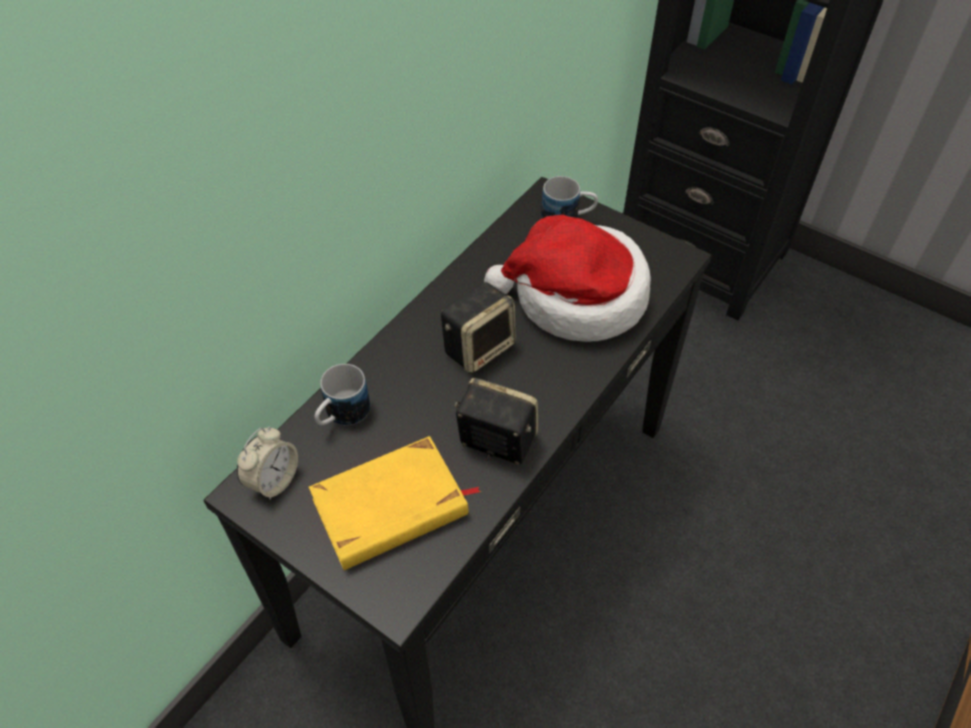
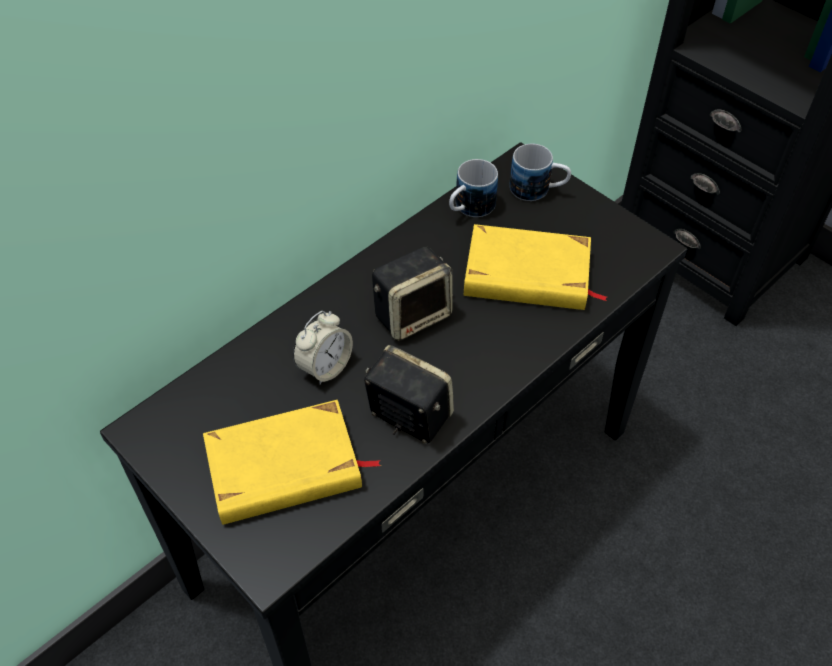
camera: 10 degrees right, 0 degrees up
(273, 480) = (172, 421): alarm clock -> alarm clock (325, 367)
(341, 415) = (255, 365): mug -> mug (469, 209)
(575, 297) = (527, 275): hat -> yellow book

